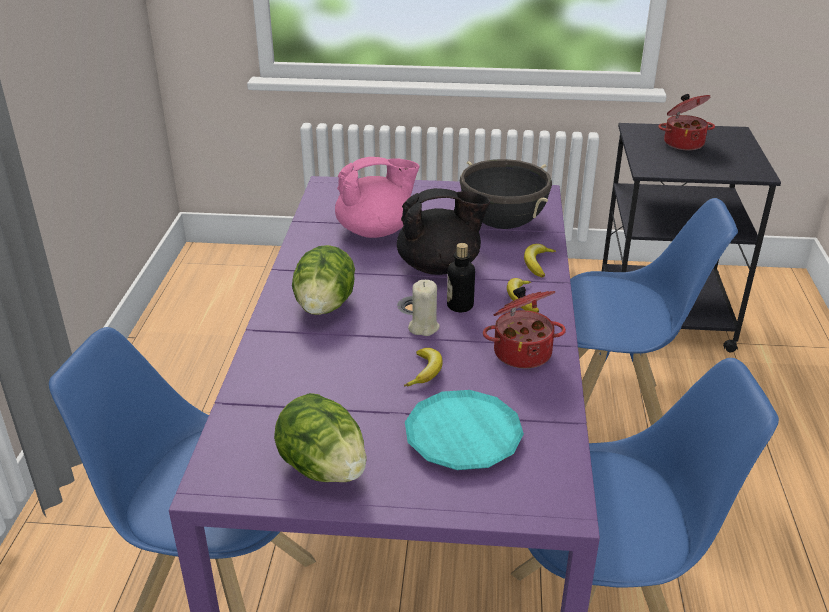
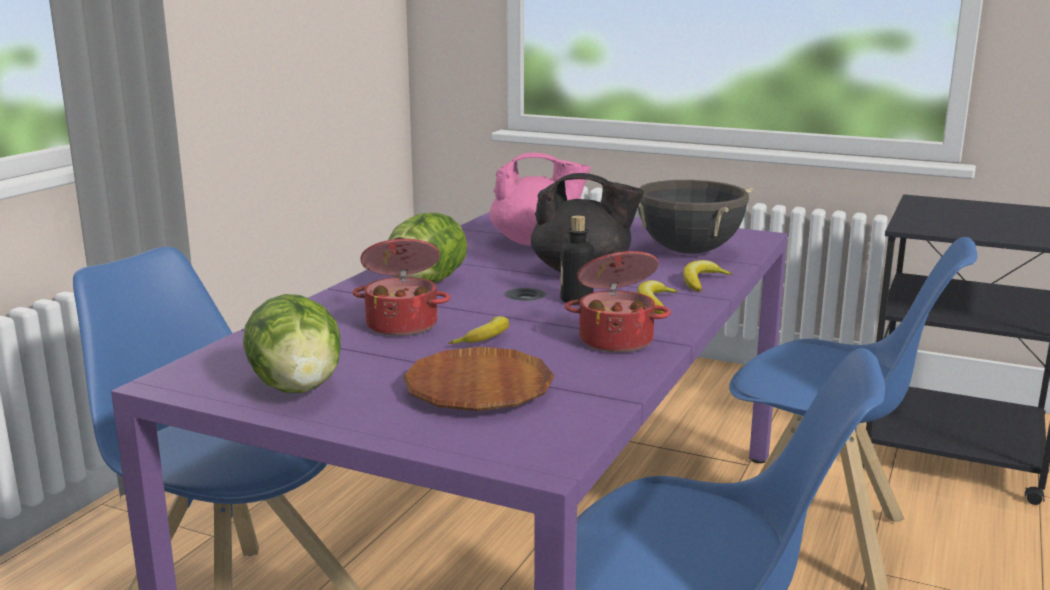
camera: 20 degrees right, 15 degrees down
(423, 327) = (518, 309): beige candle -> none
(463, 436) = (479, 389): turquoise plate -> brown plate
(683, 143) = (976, 213): cooking pot -> cooking pot (402, 324)

